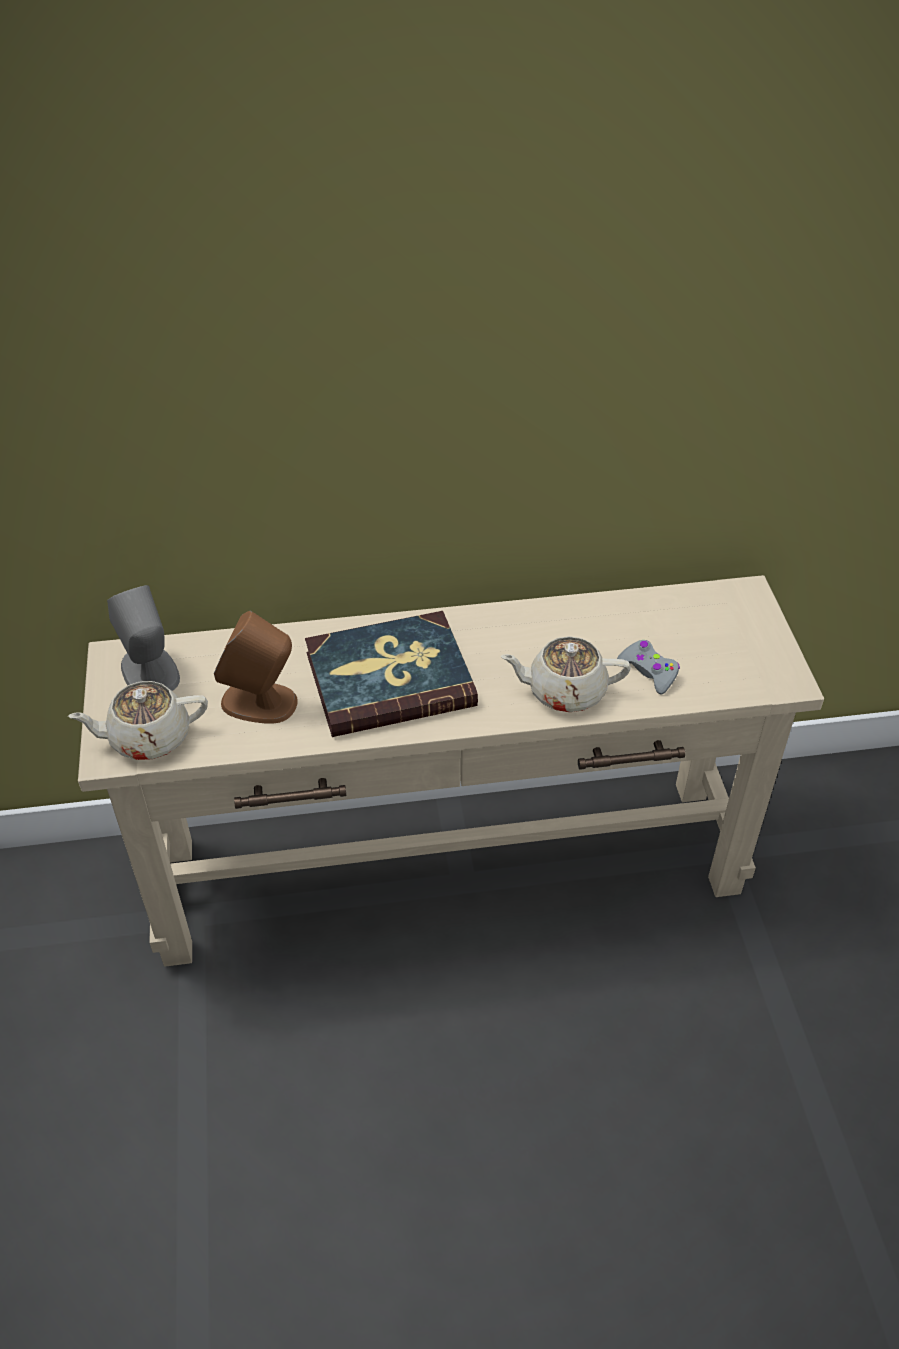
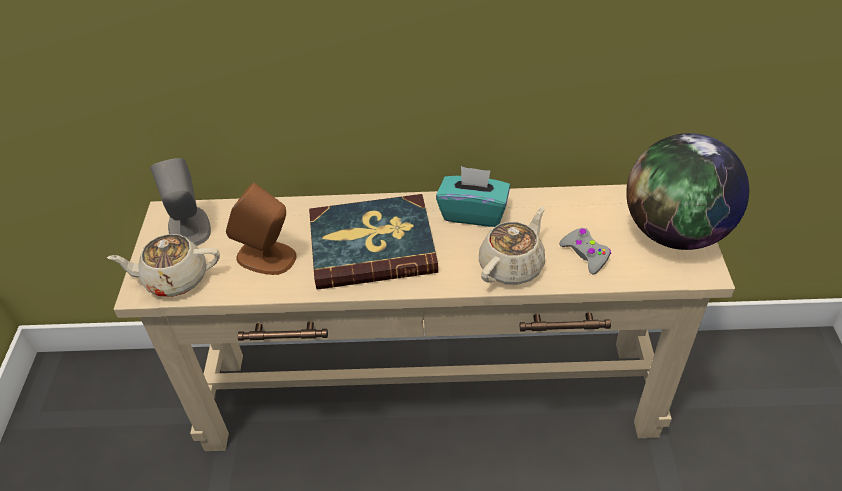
camera: 10 degrees right, 0 degrees up
(507, 630) = (473, 213): none -> turquoise tissue box
(564, 691) = (512, 266): beige teapot -> beige teapot turned 120 degrees clockwise
(749, 638) = (675, 233): none -> globe

